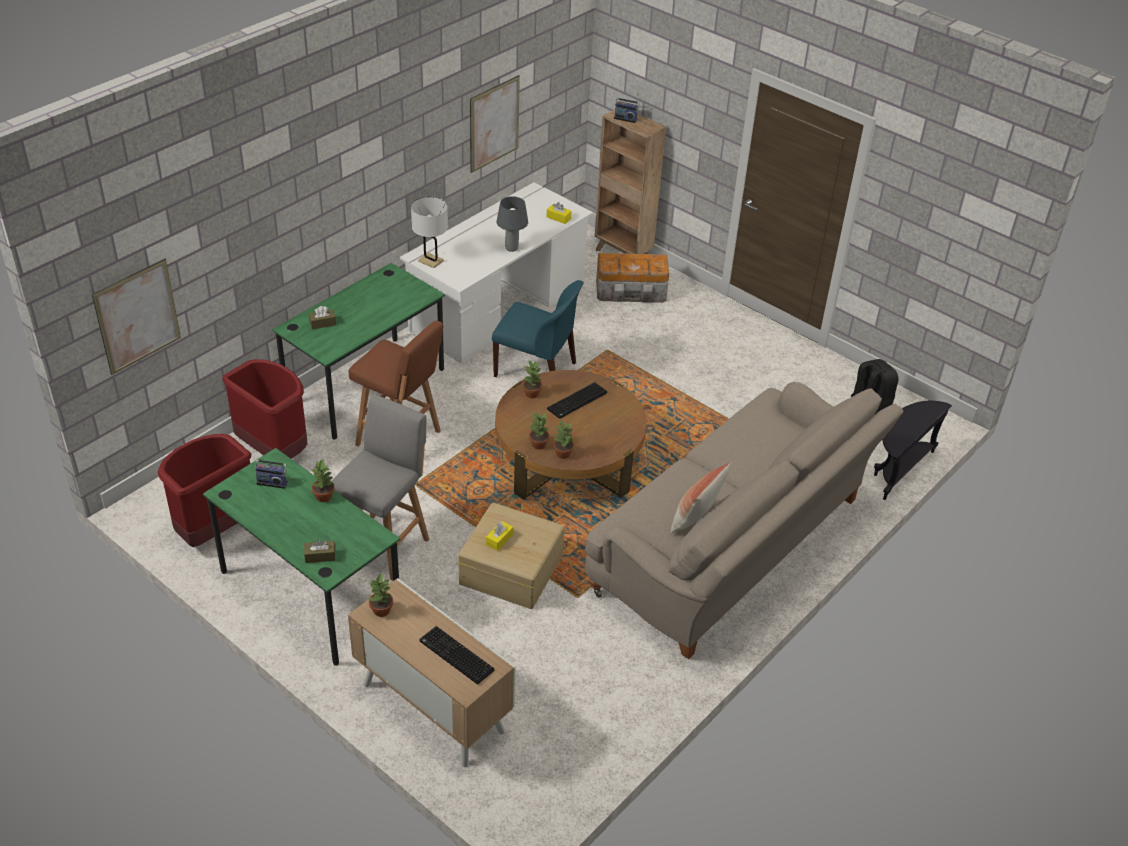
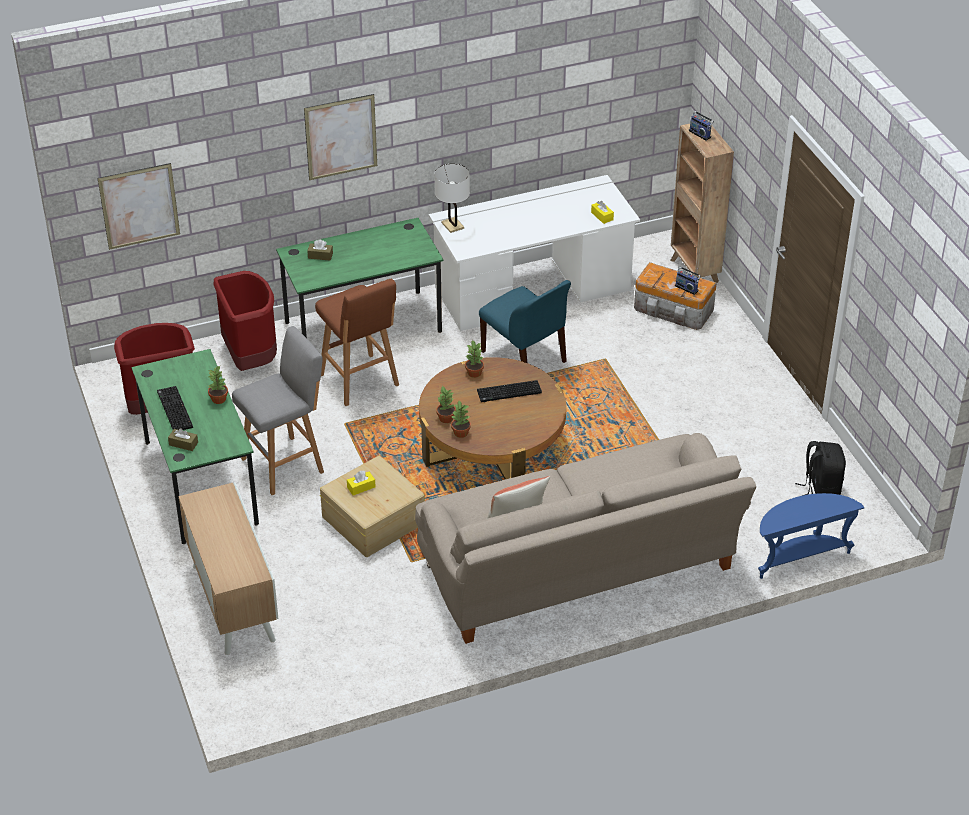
camera: 30 degrees right, 0 degrees up
(272, 482) = (188, 375): radio -> radio (687, 288)
(381, 610) = (204, 502): potted plant -> none
(454, 656) = (234, 555): keyboard -> keyboard (173, 409)
(494, 124) = (556, 109): picture -> picture (341, 137)
(512, 248) = (535, 234): grey table lamp -> none
(899, 469) = (799, 557): black side table -> blue side table

